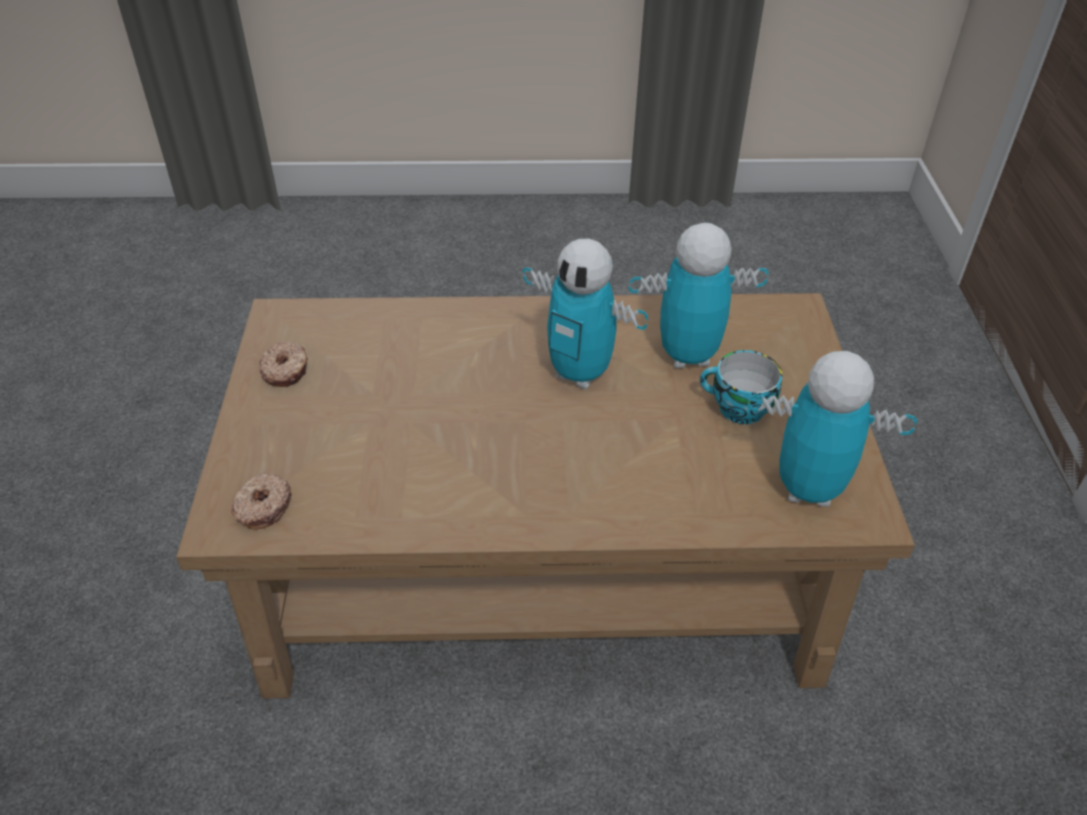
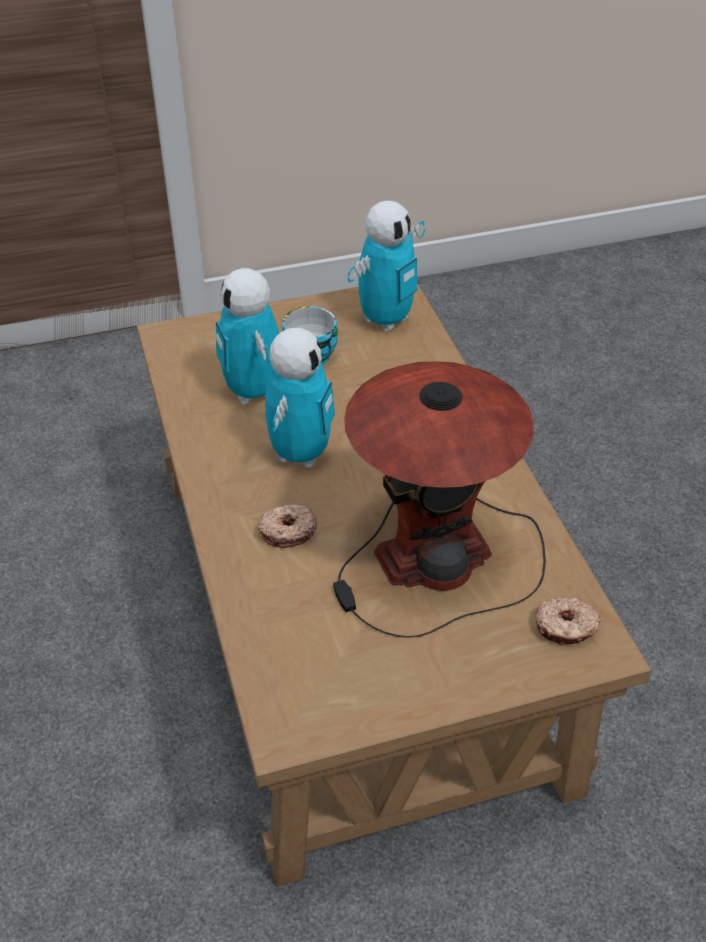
camera: 105 degrees left, 0 degrees up
(286, 370) = (378, 683): donut -> donut (287, 531)
(401, 439) = (437, 554): none -> table lamp
(808, 490) = (385, 320): toy robot -> toy robot turned 135 degrees counterclockwise

